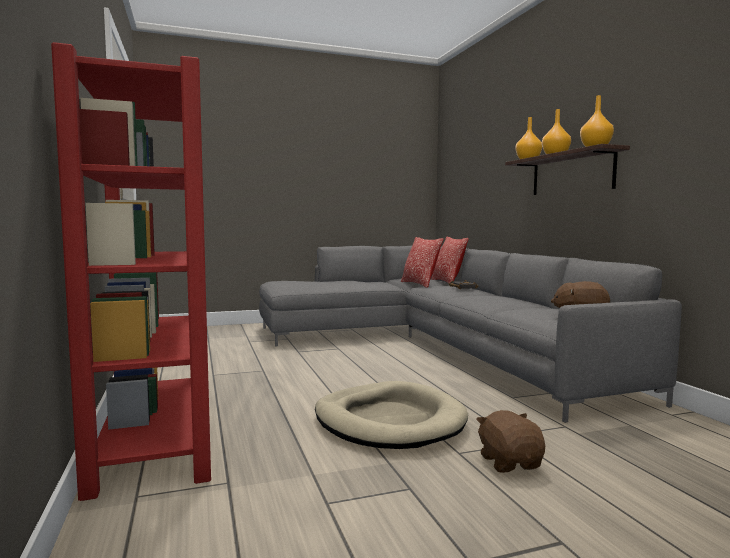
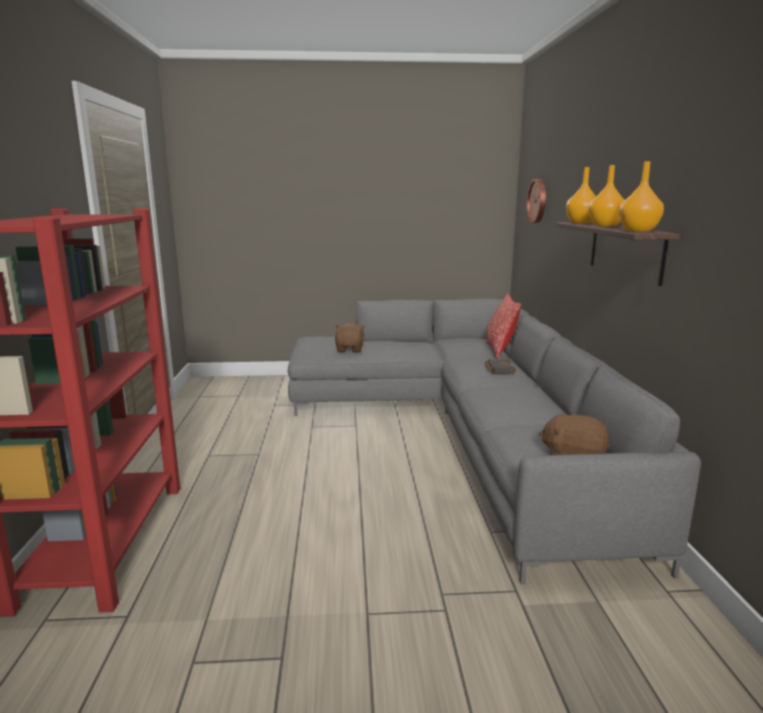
camera: 15 degrees right, 10 degrees up
(389, 421) = (330, 552): beige dog bed -> none
(420, 284) = (462, 354): pillow -> none
(465, 163) = (538, 201): none -> wall clock
(510, 462) = (410, 639): brown plush toy -> brown plush toy (350, 349)

